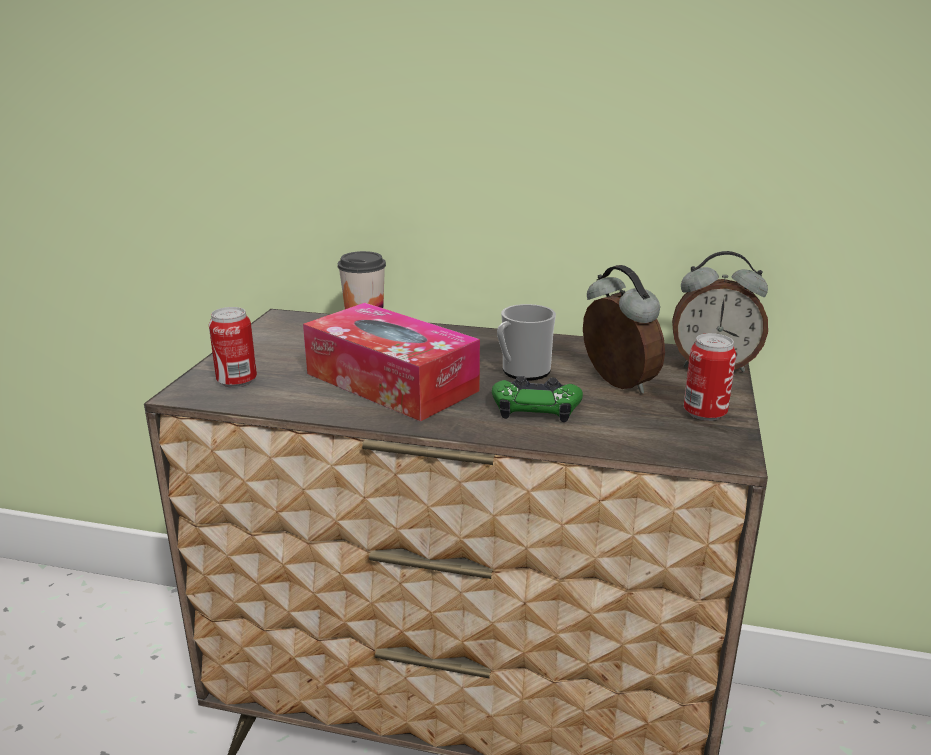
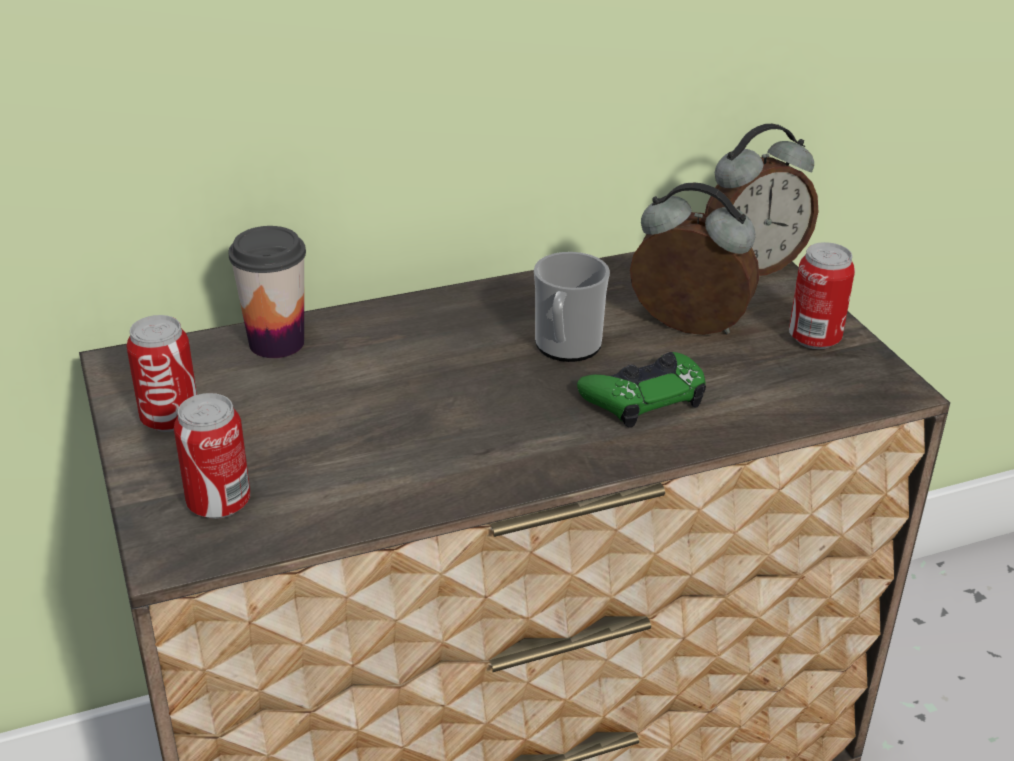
camera: 35 degrees left, 10 degrees up
(268, 343) = (170, 419): none -> can
(391, 382) = (431, 423): tissue box -> none

